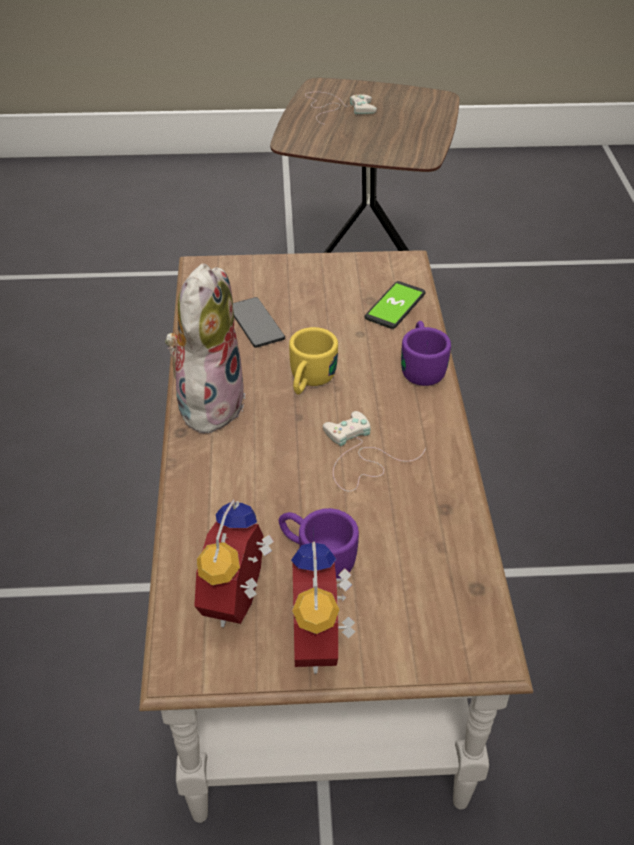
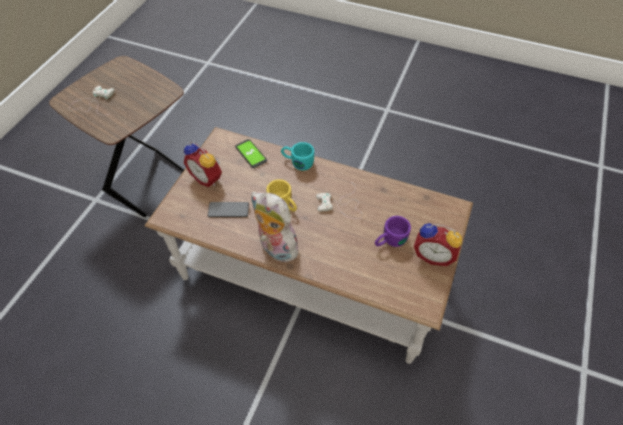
camera: 65 degrees left, 10 degrees up
(240, 601) = (402, 275): alarm clock -> alarm clock (207, 178)
(421, 365) = (297, 162): purple mug -> turquoise mug

